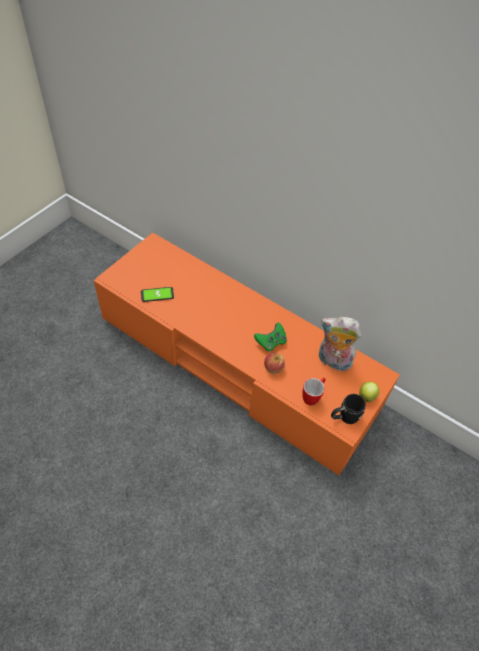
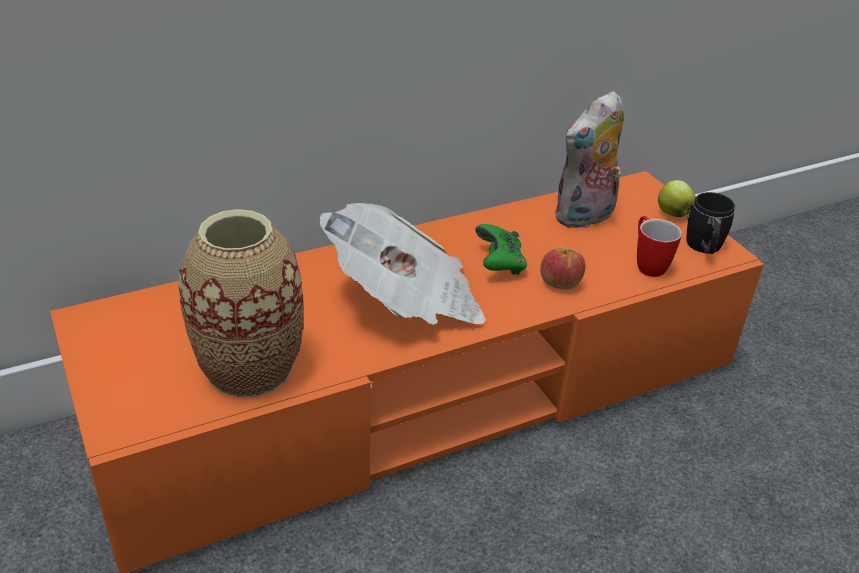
camera: 60 degrees left, 15 degrees down
(157, 295) = (250, 368): phone -> vase
(223, 321) = (406, 301): none -> newspaper

